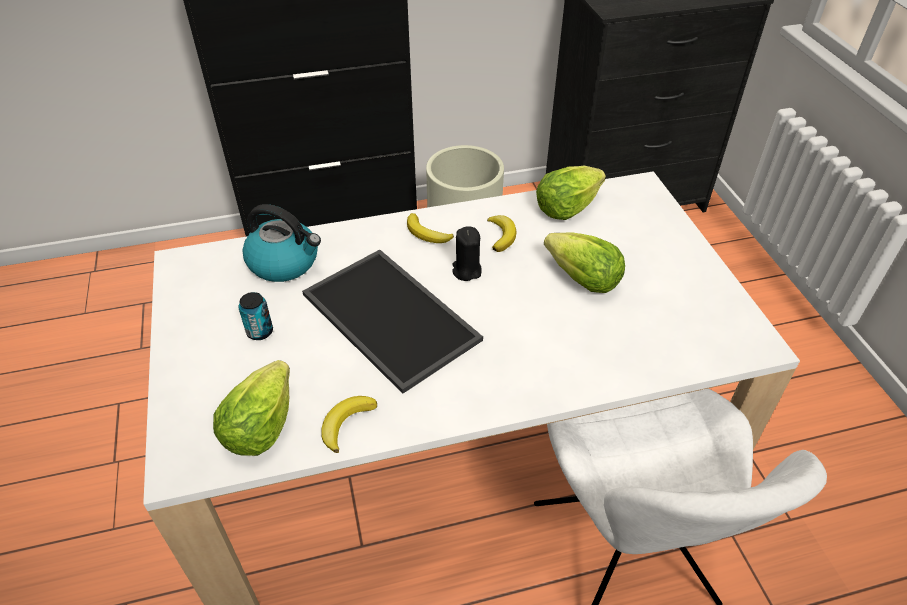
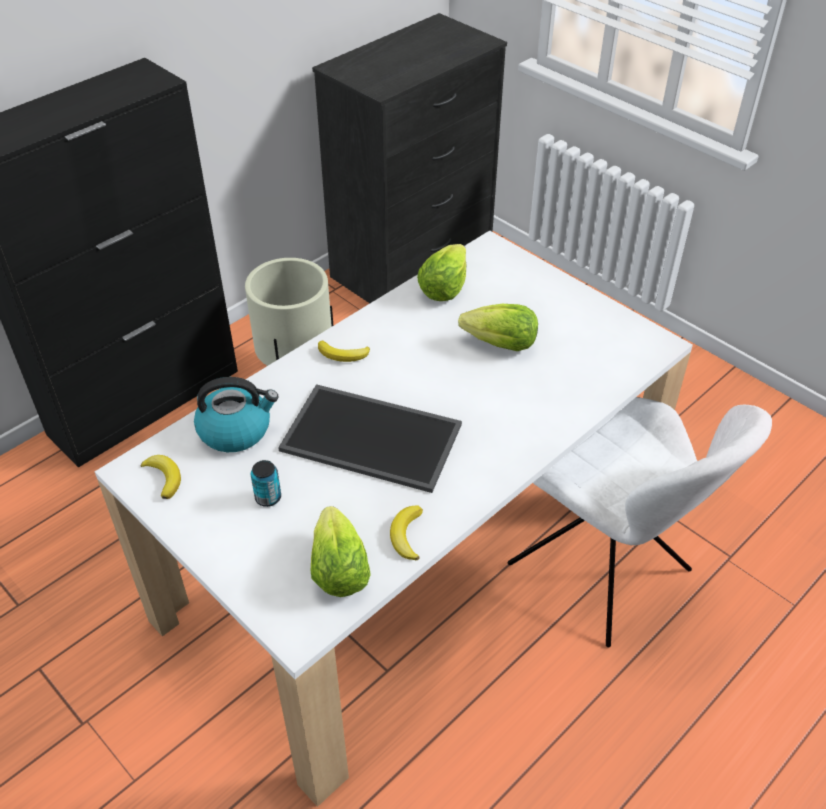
camera: 30 degrees left, 0 degrees up
(466, 270) = (403, 373): black candle -> none
(501, 235) = (408, 332): banana -> banana (164, 477)

